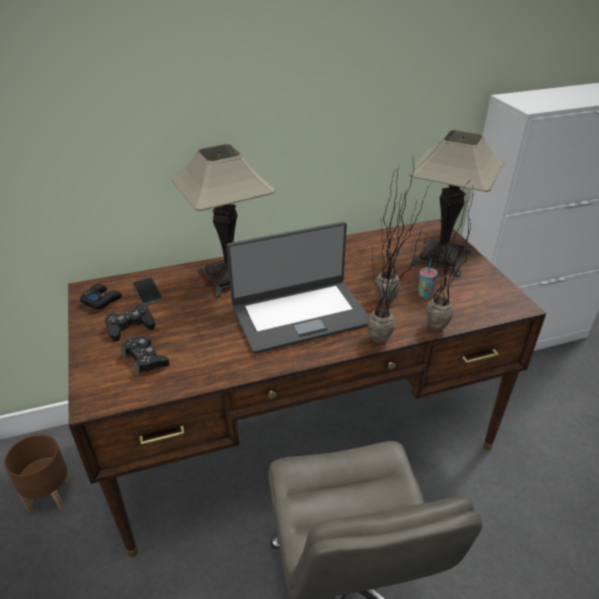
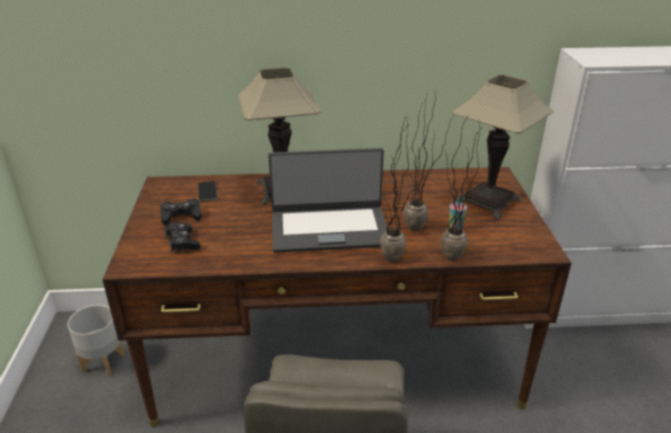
camera: 15 degrees right, 5 degrees down
(50, 494) = (104, 362): brown planter -> grey planter
(101, 300) = (167, 193): black game controller -> none

